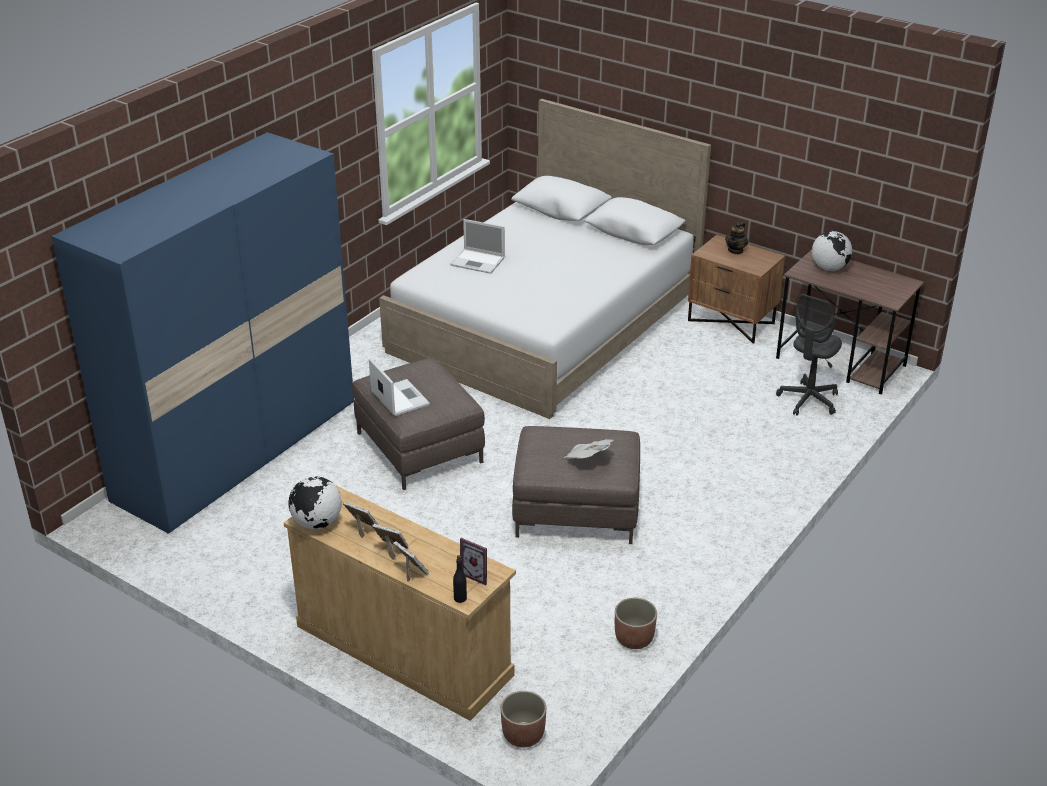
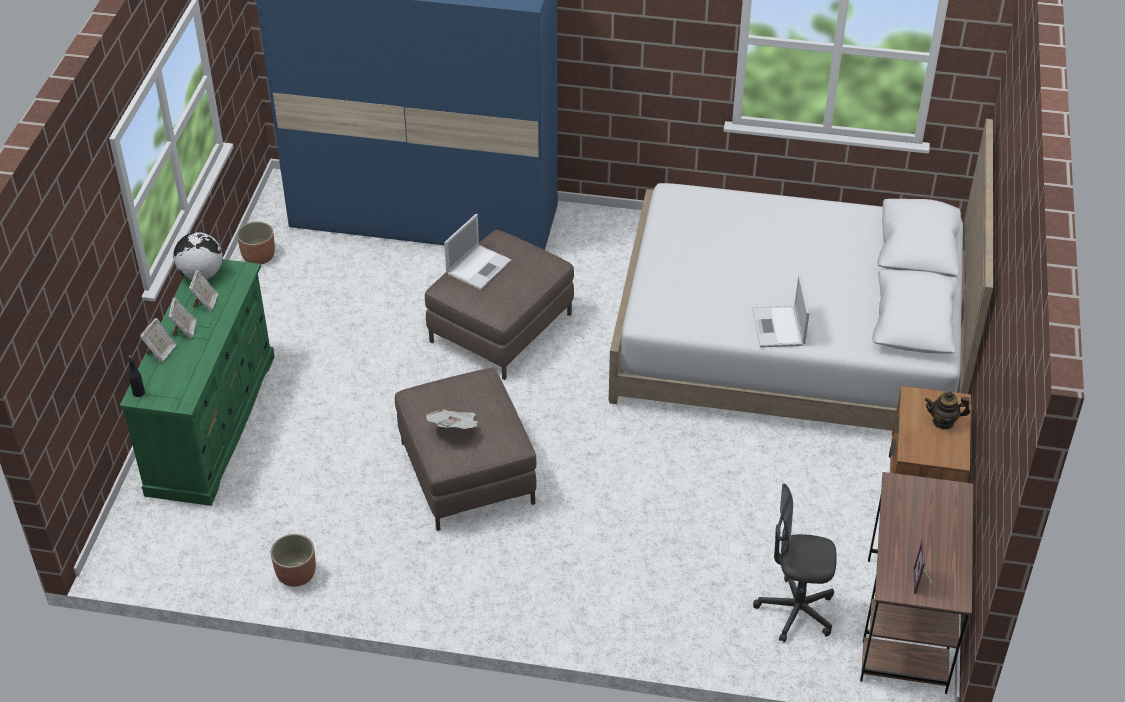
camera: 65 degrees right, 10 degrees up
(402, 650) = (212, 422): beige dresser -> green dresser
(477, 575) = (174, 393): picture frame -> picture frame (923, 582)
(478, 261) = (743, 226): laptop -> laptop (779, 328)
(523, 735) = (140, 536): planter -> planter (258, 257)
(829, 268) = (931, 510): globe -> none

